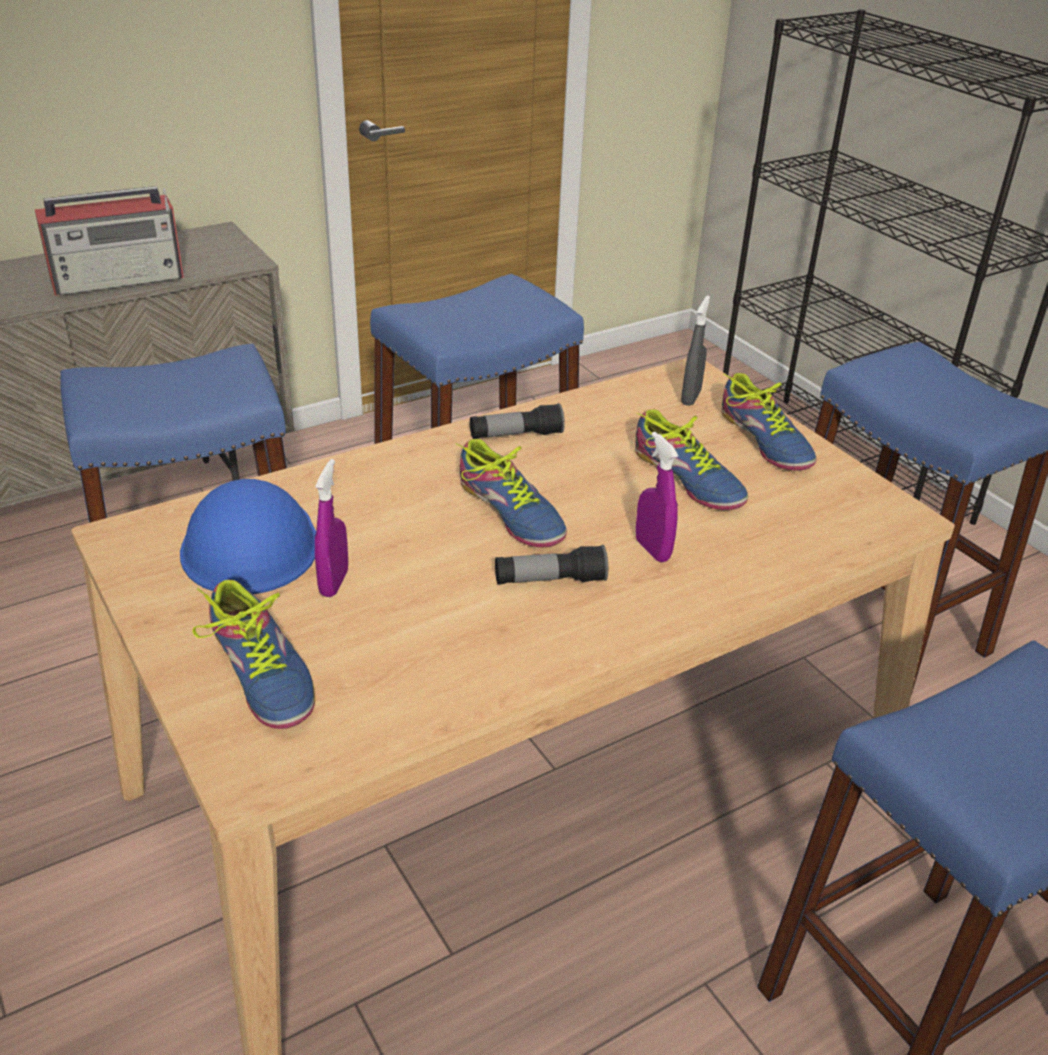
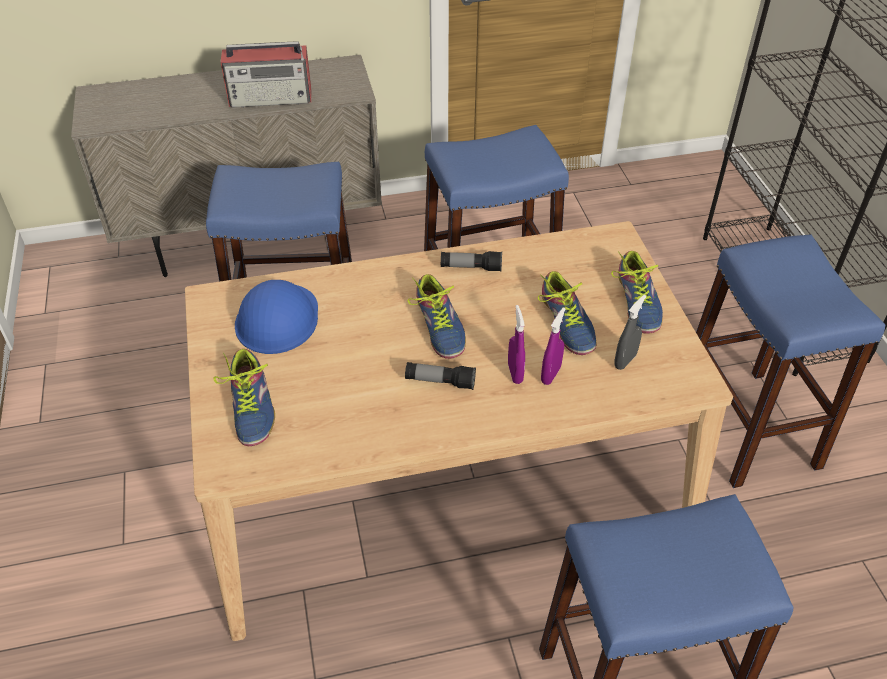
camera: 20 degrees right, 10 degrees up
(334, 583) = (314, 356): purple spray bottle -> purple spray bottle (550, 375)
(690, 397) = (605, 257): grey spray bottle -> grey spray bottle (625, 361)

